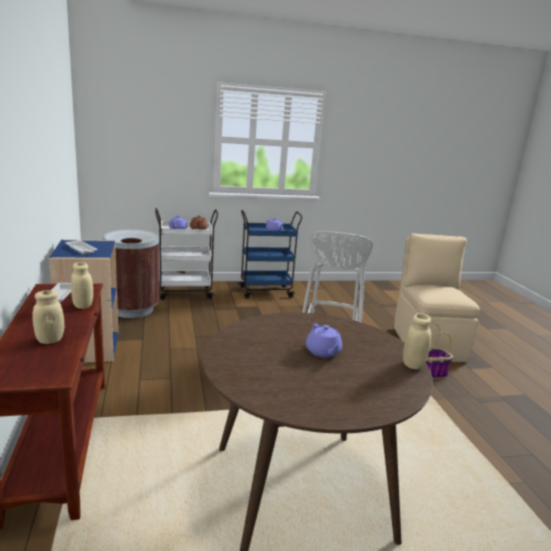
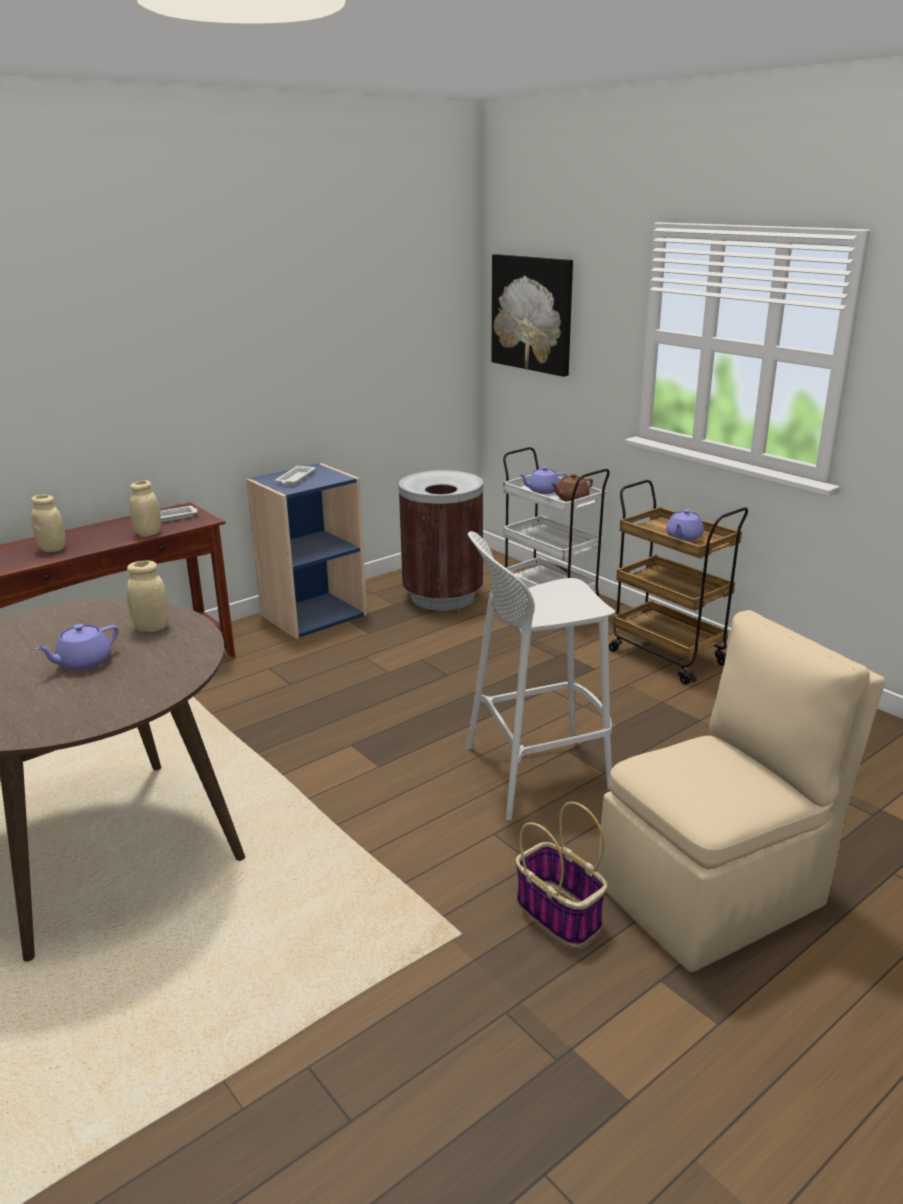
camera: 65 degrees right, 5 degrees up
(127, 131) = (532, 313): none -> picture
(266, 292) = (667, 657): blue cart -> brown cart
(413, 364) = (79, 727): beige jar -> beige jar (151, 628)

